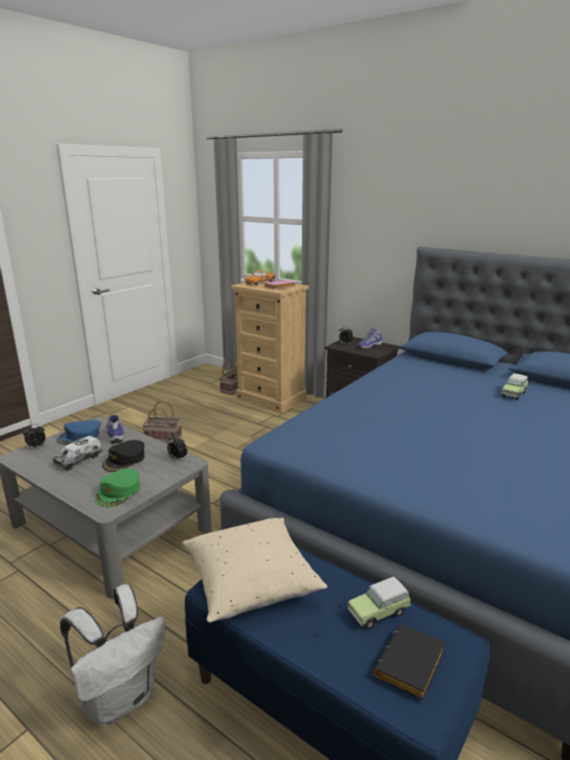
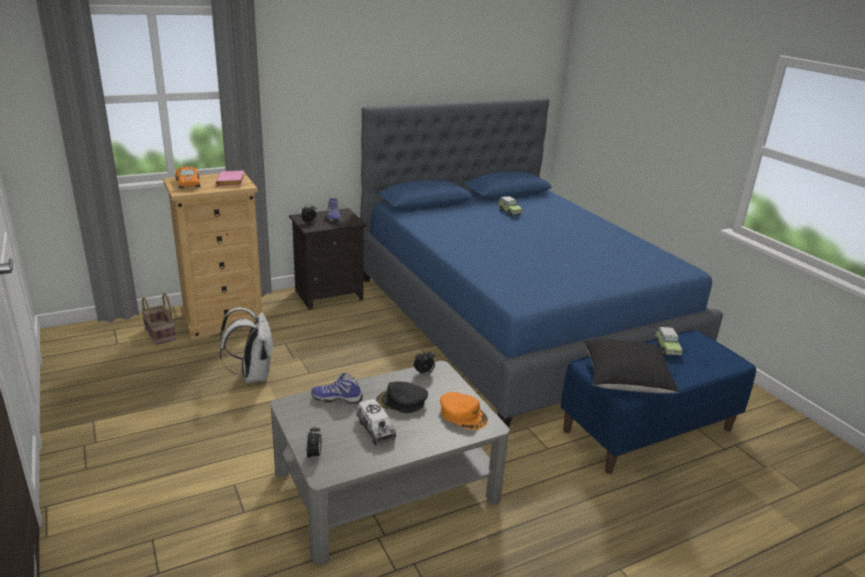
camera: 65 degrees left, 5 degrees up
(79, 436) = (314, 422): blue cap -> none
(118, 492) = (463, 415): green cap -> orange cap
(121, 698) = (609, 515): white backpack -> white backpack (253, 375)
(125, 460) = (401, 402): black cap -> black cap turned 135 degrees clockwise
(164, 439) = (231, 412): basket -> none
(251, 583) = (625, 380): beige pillow -> black pillow
(411, 668) = (708, 354): black book -> none

